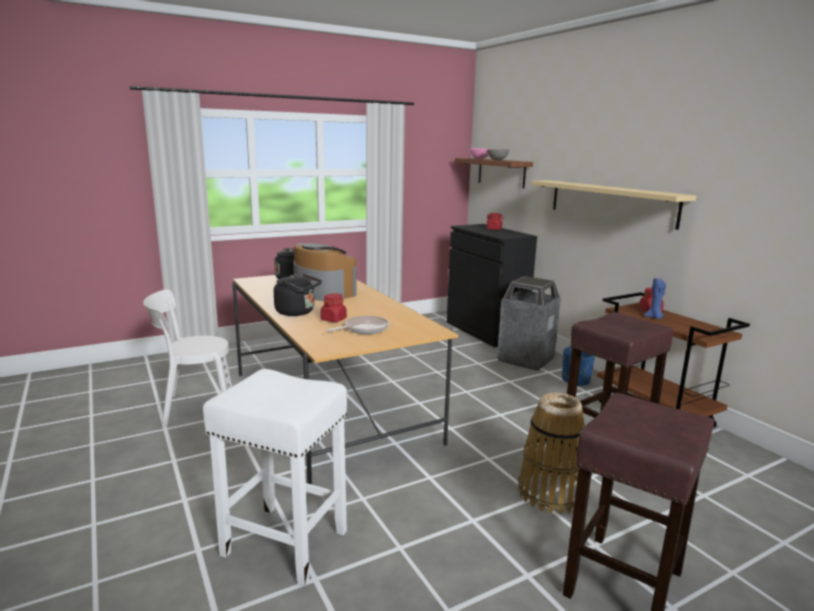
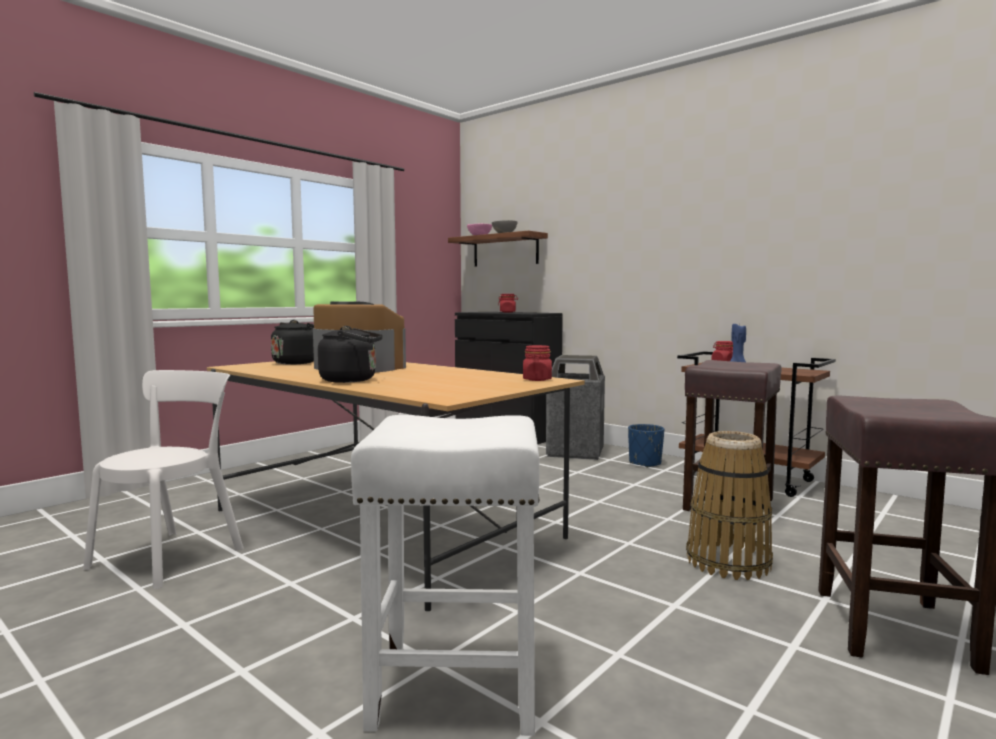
camera: 20 degrees left, 10 degrees down
(194, 407) = (172, 555): white chair -> white chair turned 150 degrees clockwise
(333, 319) = (411, 381): red jar -> red jar (537, 379)
(364, 329) = (466, 384): frying pan -> none
(610, 202) = (652, 262): beige shelf -> none

